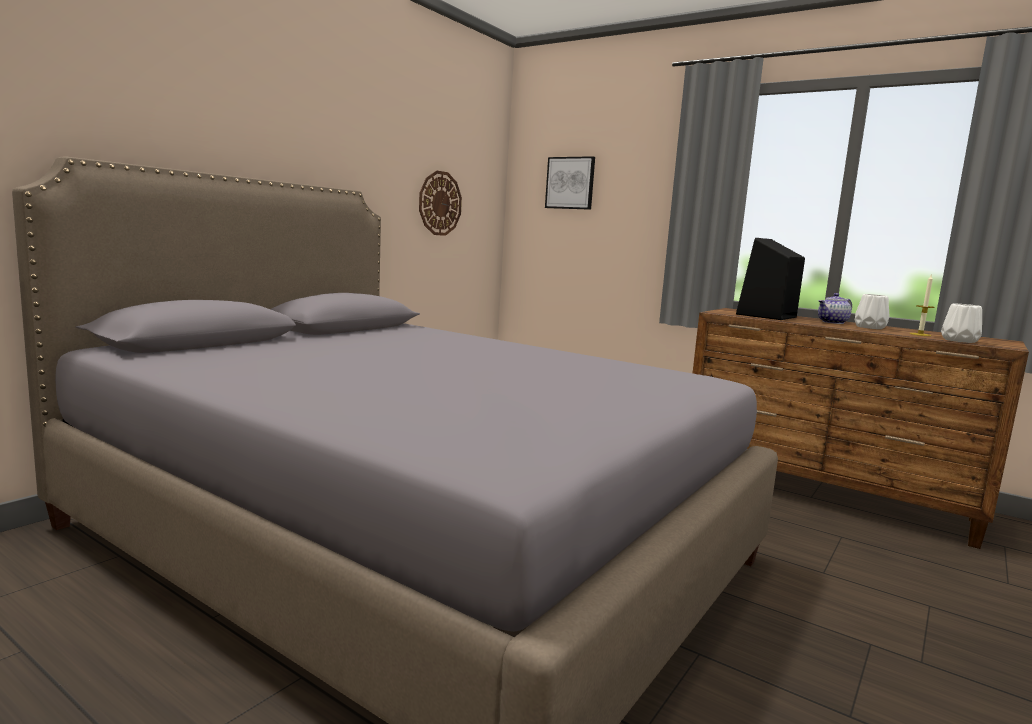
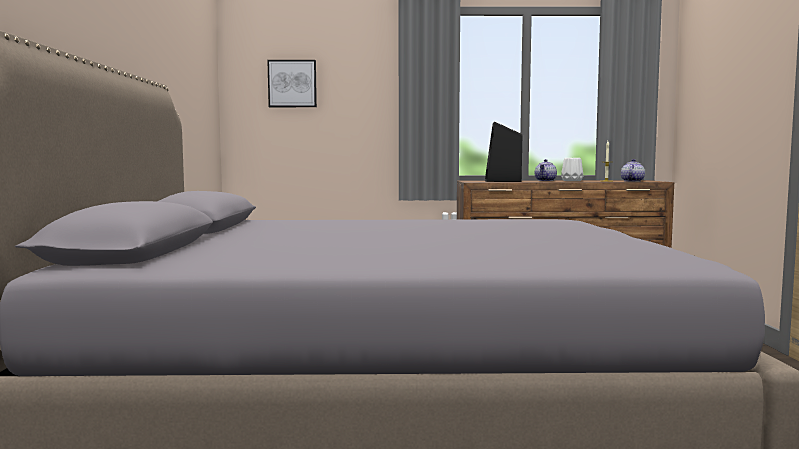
camera: 35 degrees left, 5 degrees down
(439, 203) = (189, 102): wall clock -> none
(958, 340) = (632, 181): white vase -> teapot

